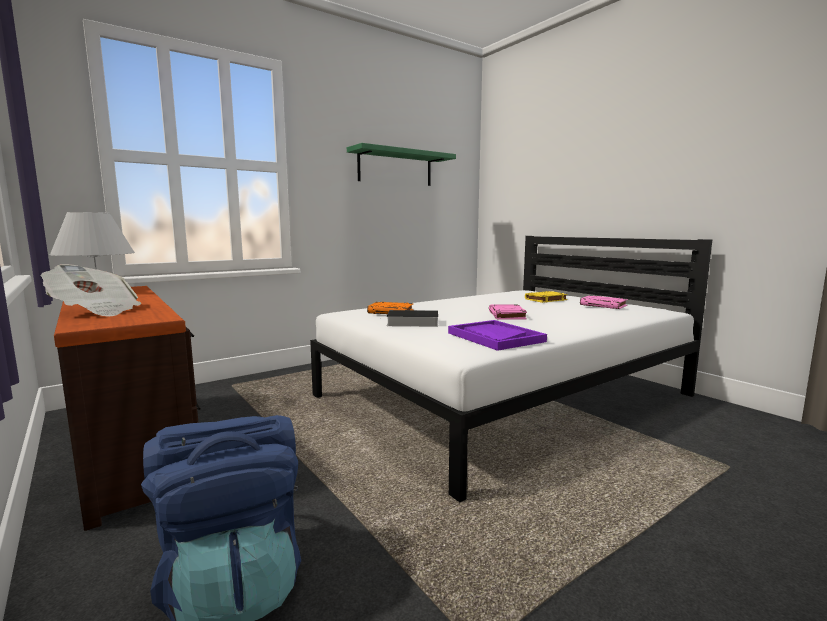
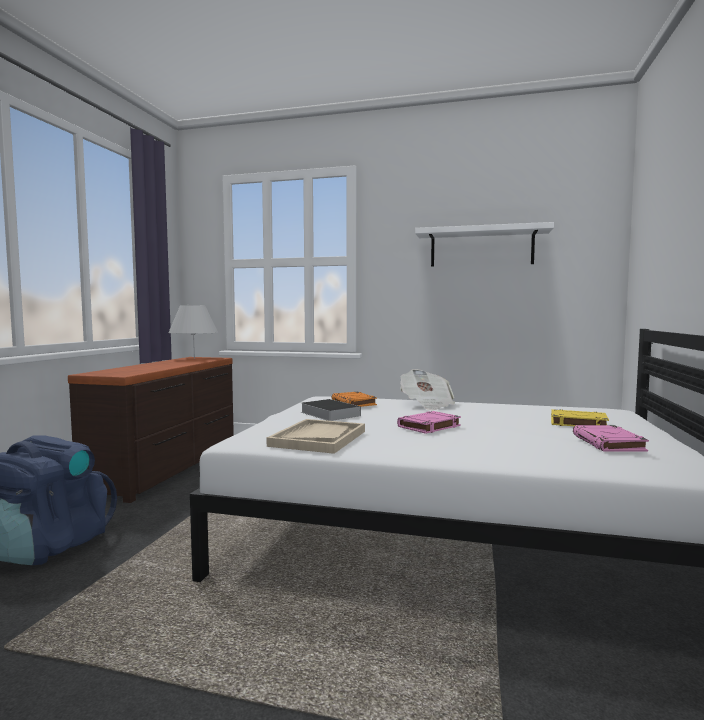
camera: 50 degrees right, 5 degrees down
(95, 311) = (130, 368): newspaper -> newspaper (426, 404)
(395, 168) = (481, 248): green shelf -> white shelf
(495, 337) = (318, 438): purple tray -> beige tray

